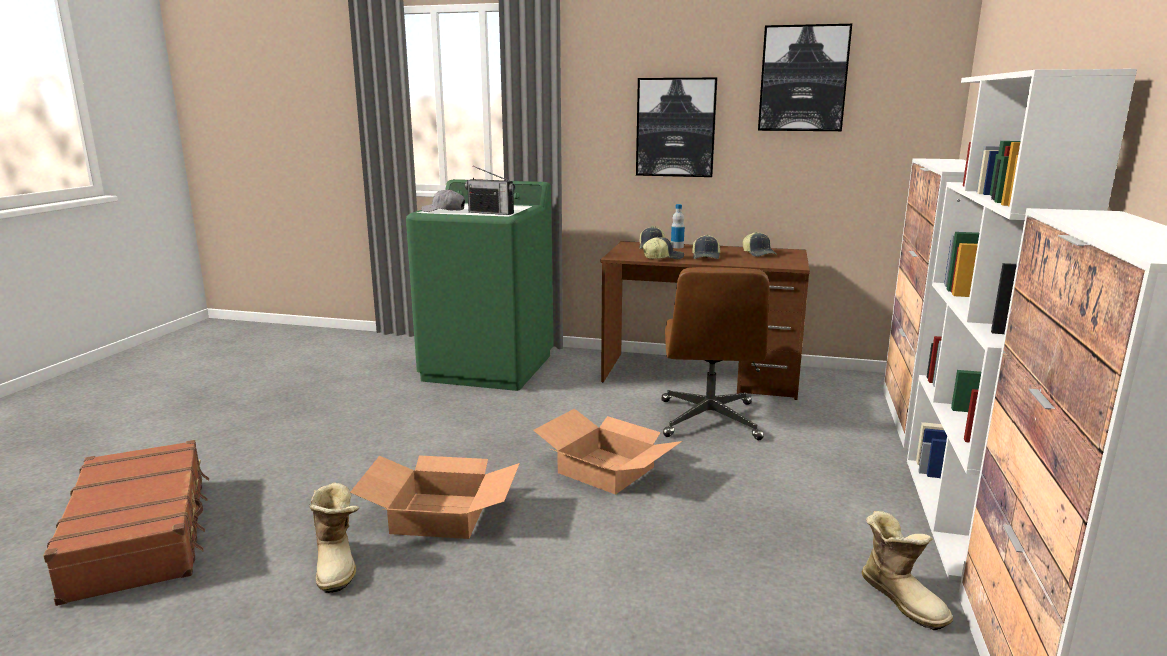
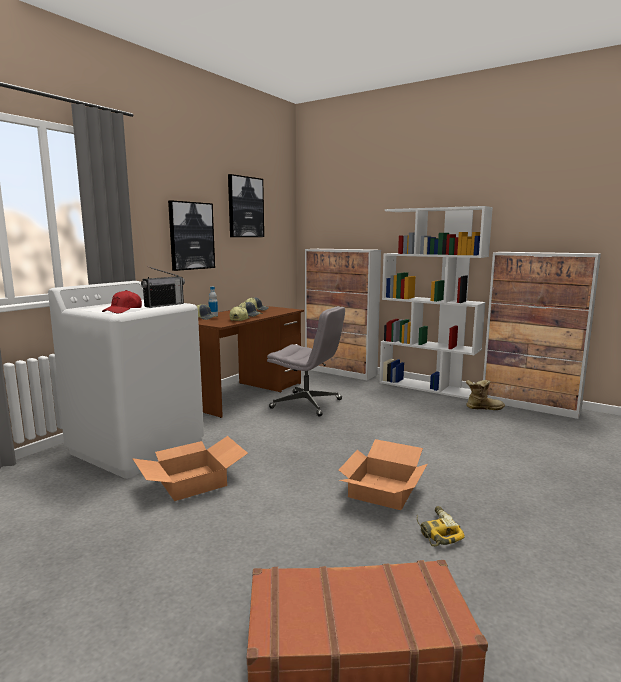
camera: 70 degrees left, 5 degrees down
(338, 565) = (436, 531): boot -> power drill
(444, 210) = (123, 310): grey cap -> red cap
(489, 367) = (138, 448): green washing machine -> white washing machine
(607, 470) = (350, 436): cardboard box -> cardboard box (192, 481)
(709, 420) = (307, 404): brown office chair -> grey office chair

